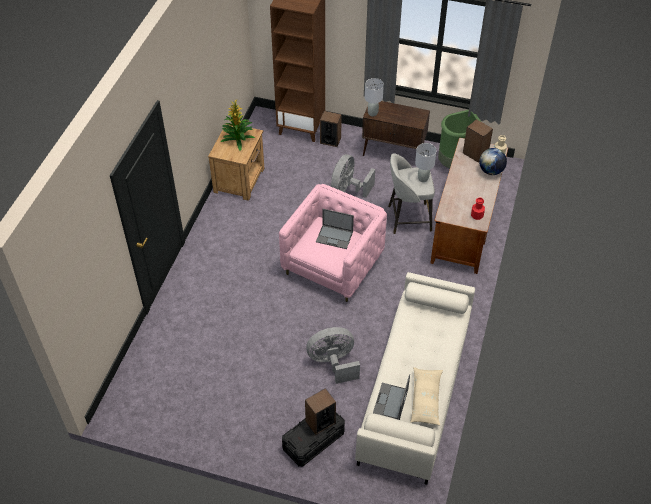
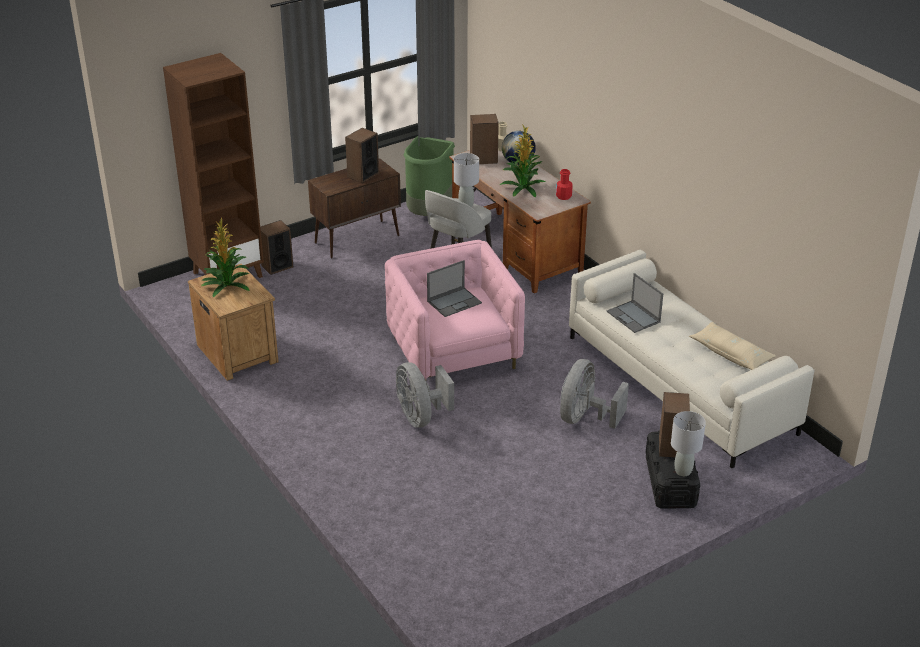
camera: 50 degrees left, 15 degrees down
(348, 190) = (364, 291): grey fan -> grey fan (421, 417)
(372, 113) = (331, 188): grey table lamp -> grey table lamp (683, 471)
(390, 402) = (711, 375): laptop -> laptop (634, 317)
(402, 116) = (363, 175): none -> speaker
(463, 191) = (522, 188): none -> potted plant

